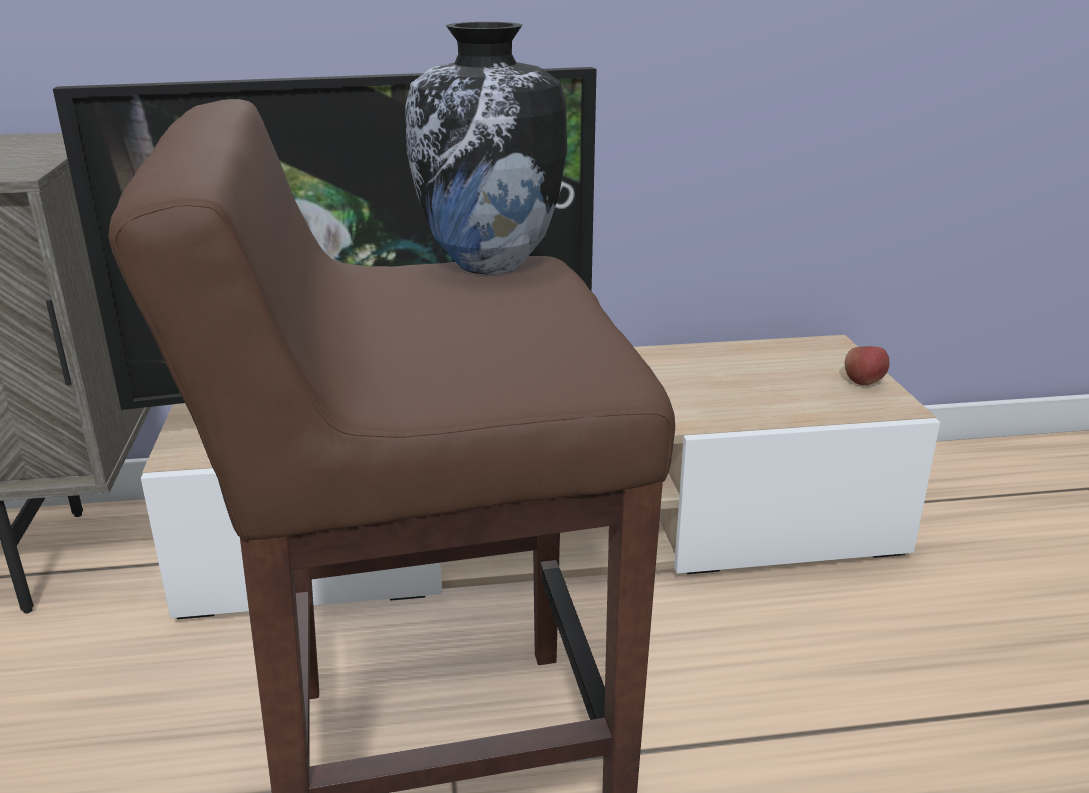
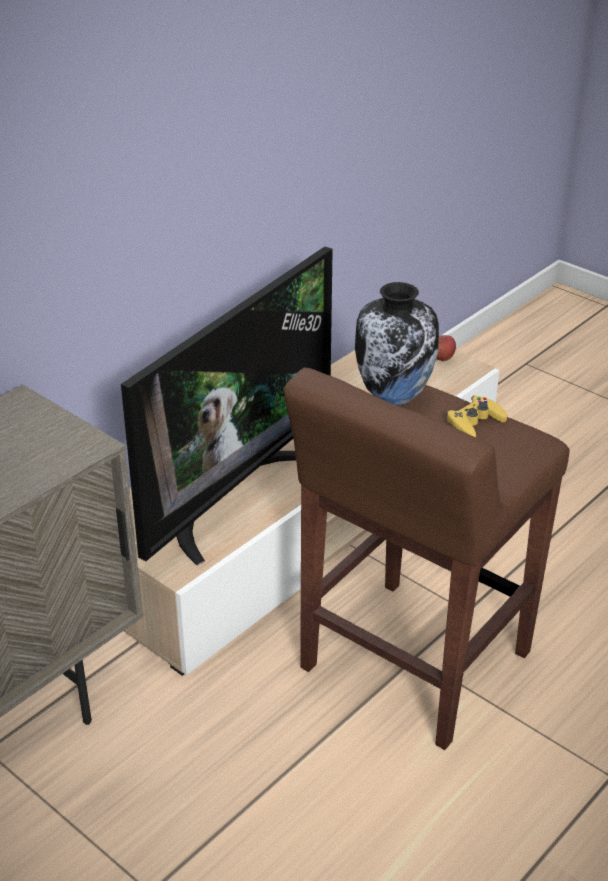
camera: 40 degrees left, 10 degrees up
(544, 321) = (474, 423): none -> yellow game controller

